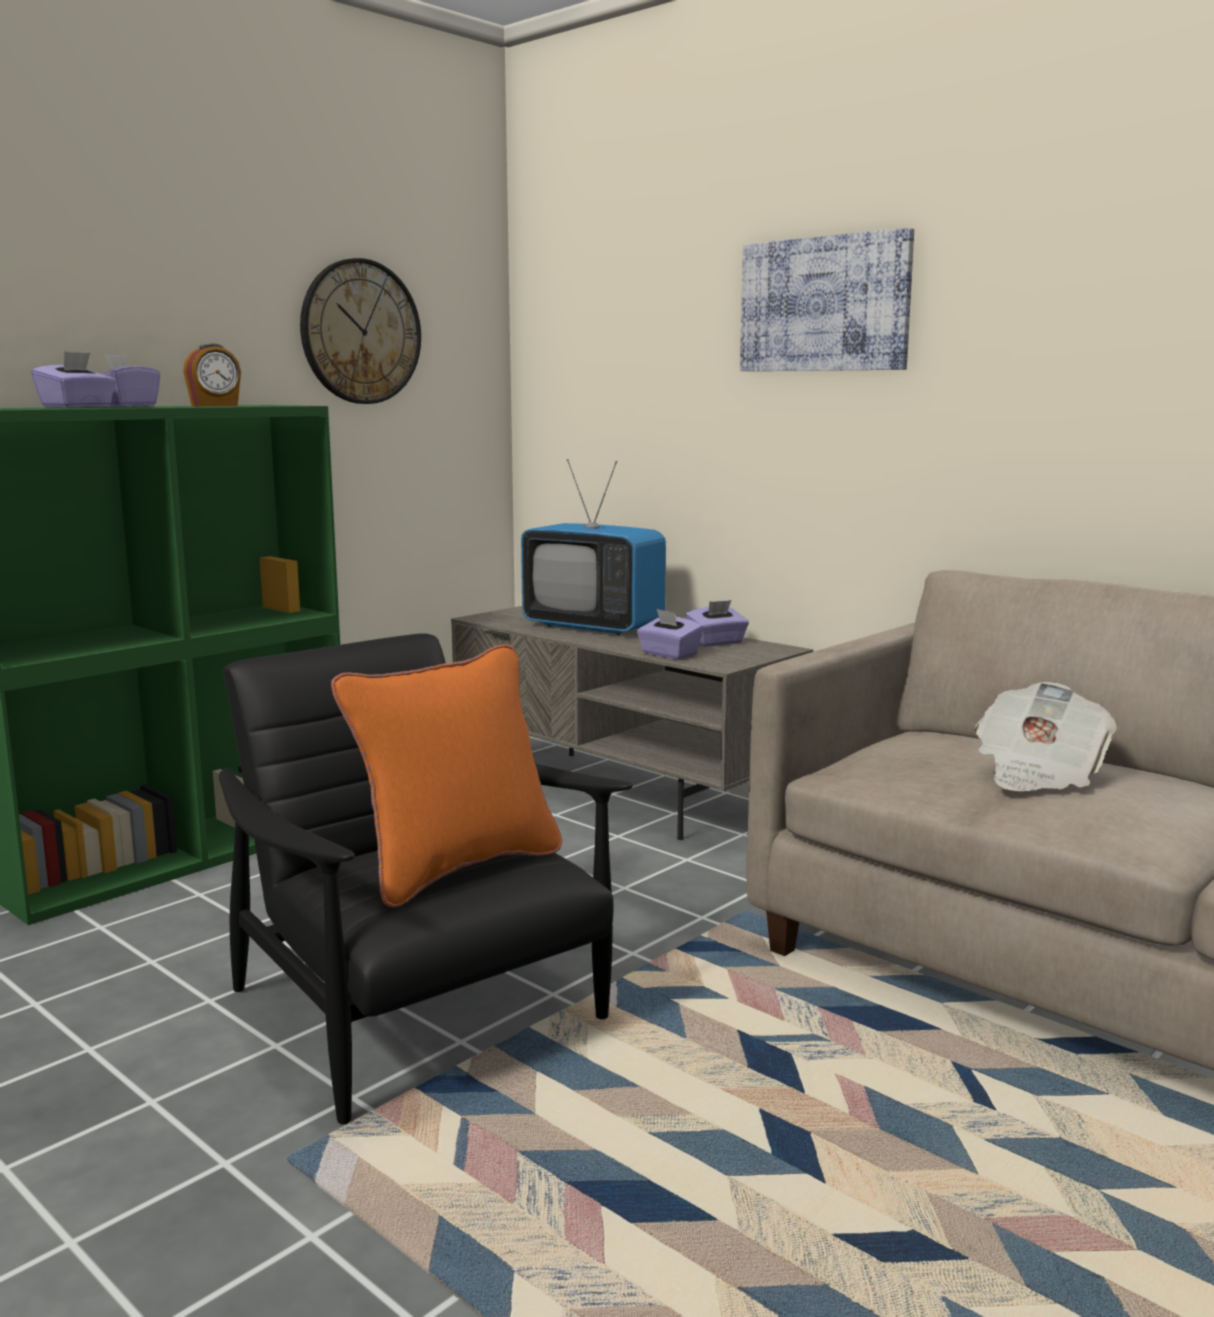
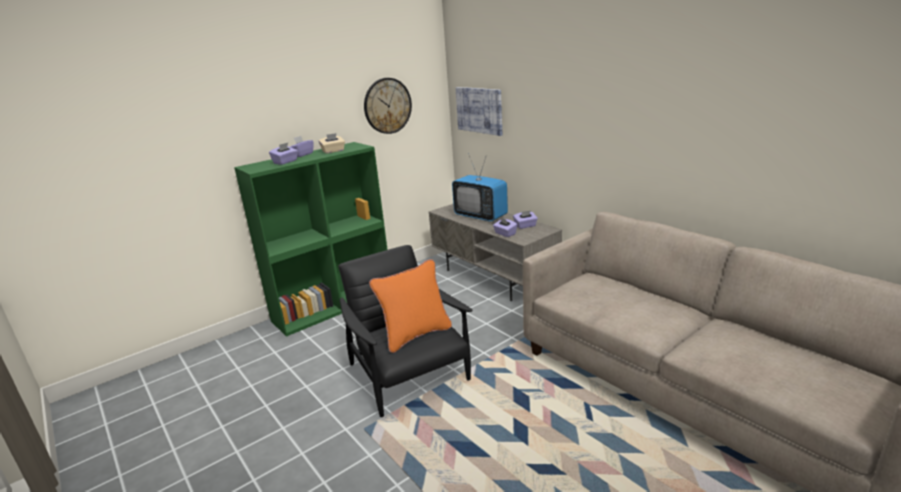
camera: 10 degrees right, 10 degrees up
(215, 406) = (333, 151): alarm clock -> beige tissue box
(824, 304) = (563, 96): picture -> picture (479, 110)
(1037, 773) = (621, 302): newspaper -> none

